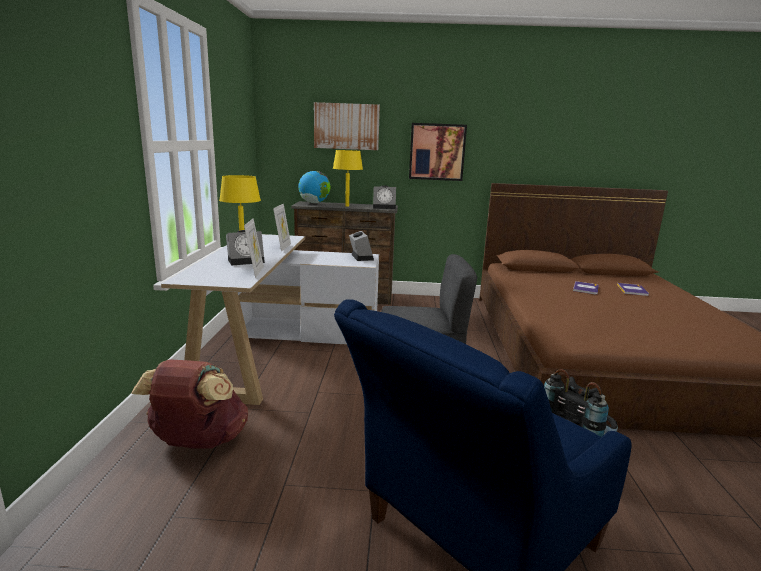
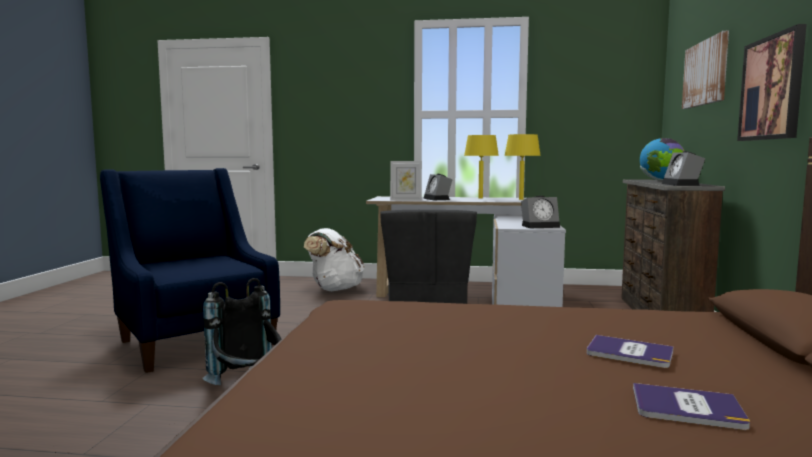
camera: 95 degrees right, 10 degrees down
(198, 442) = (334, 289): brown backpack -> white backpack
(283, 247) = (492, 201): picture frame -> none
(347, 206) = (659, 182): yellow table lamp -> yellow table lamp (521, 199)

